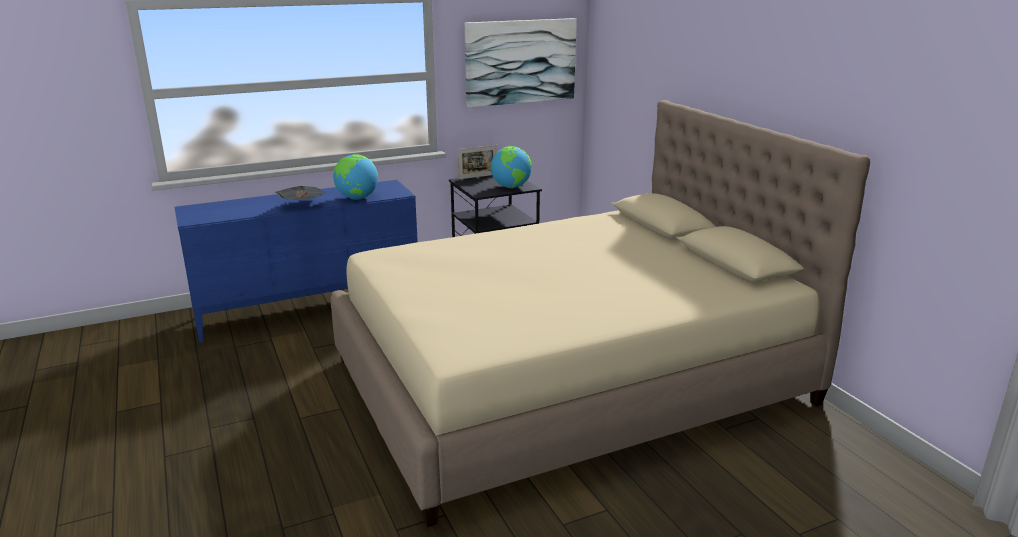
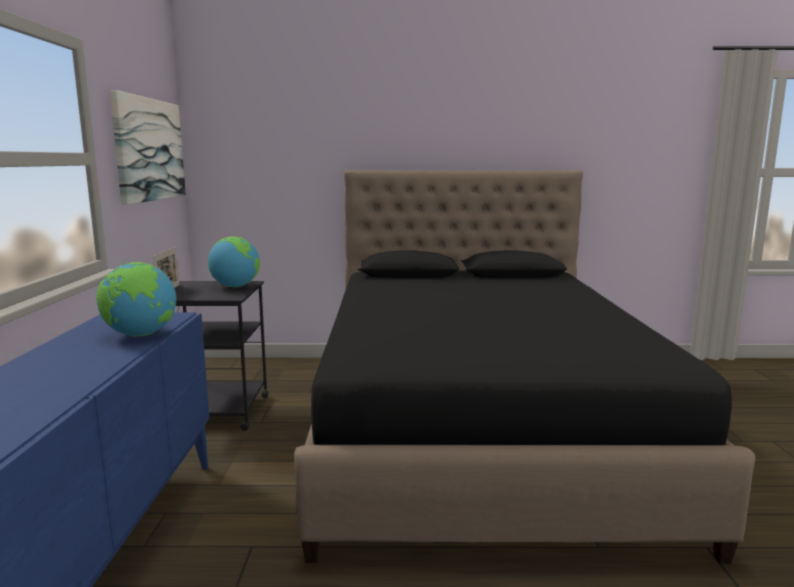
camera: 65 degrees left, 10 degrees down
(302, 206) = (98, 366): newspaper -> none
(570, 380) = (478, 427): beige bed -> black bed

